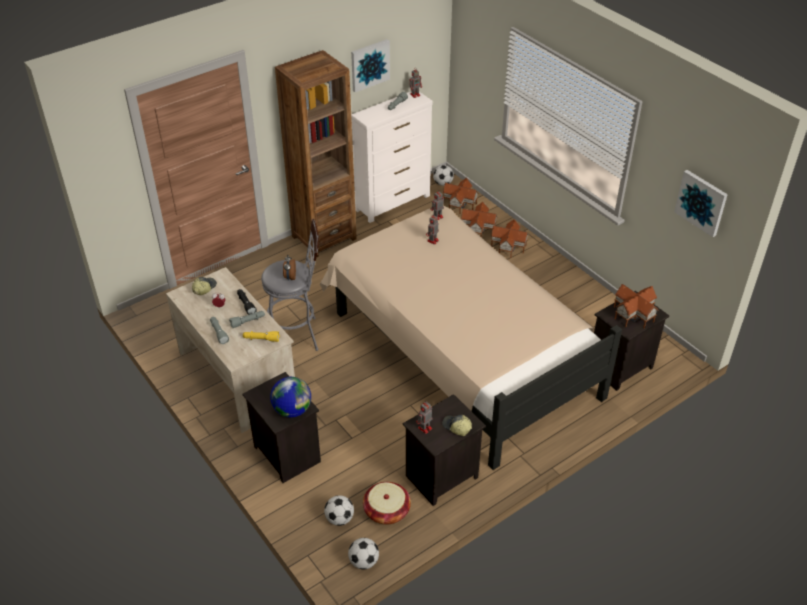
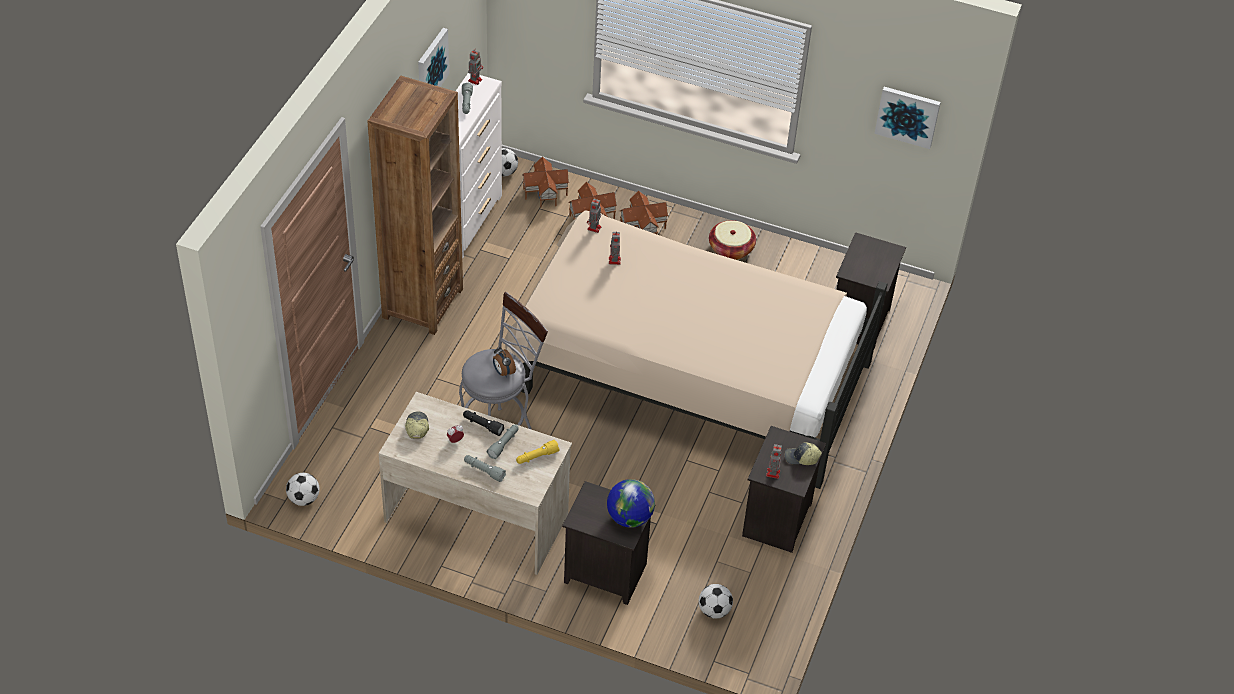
camera: 35 degrees left, 5 degrees up
(364, 561) = (771, 639): football -> football (304, 499)
(387, 511) = (752, 580): basket -> basket (731, 249)
(633, 315) = (873, 261): toy house -> none

